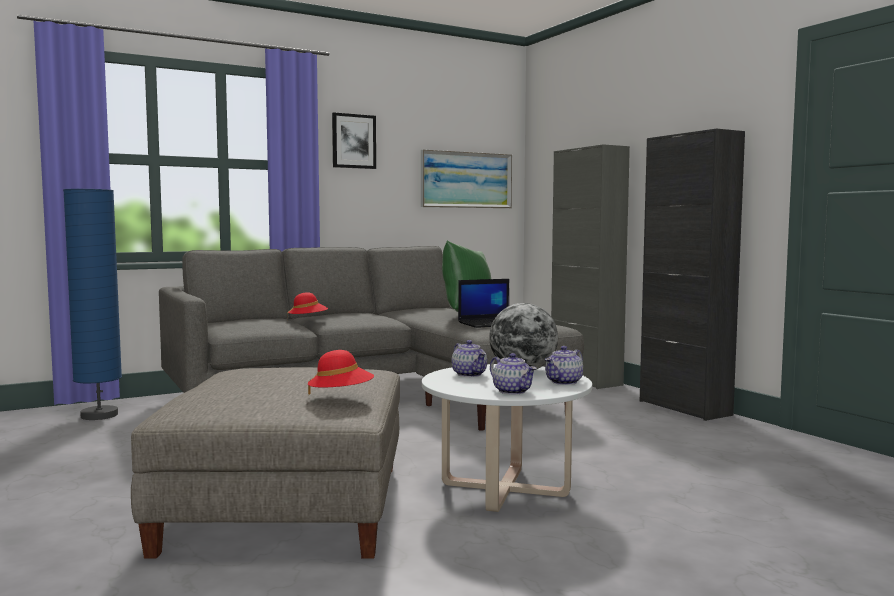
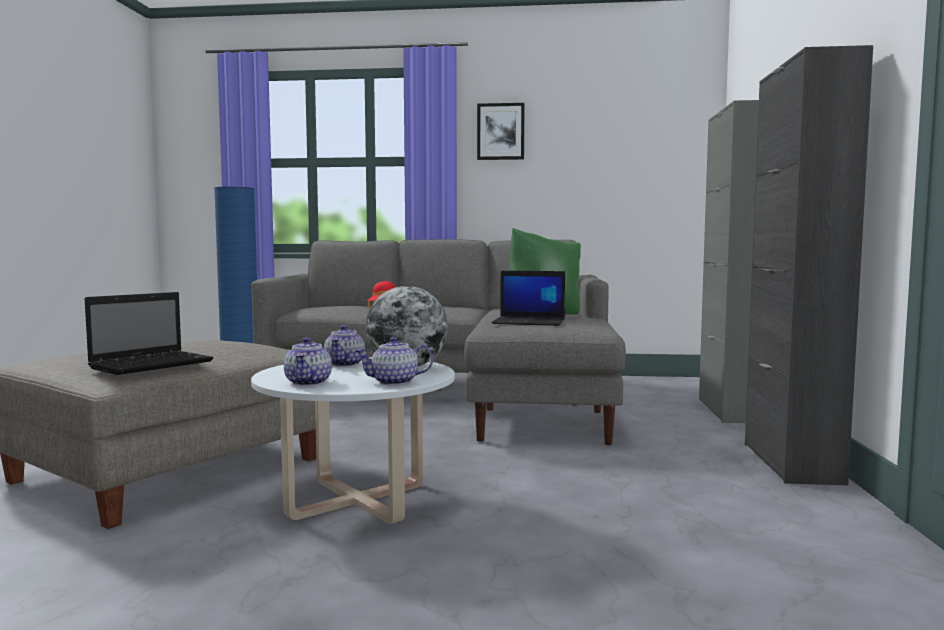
camera: 35 degrees right, 0 degrees up
(341, 396) = (154, 364): red hat -> laptop
(466, 180) = (638, 166): picture -> none

